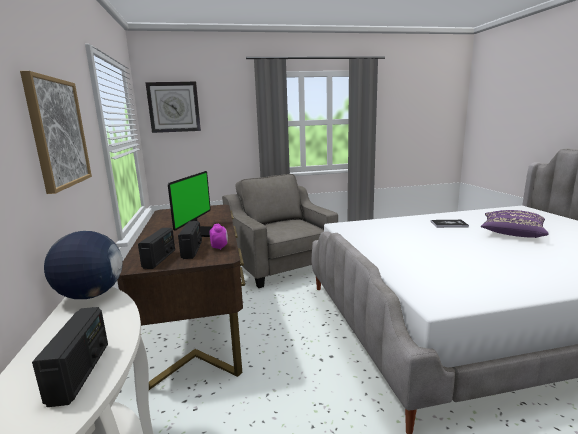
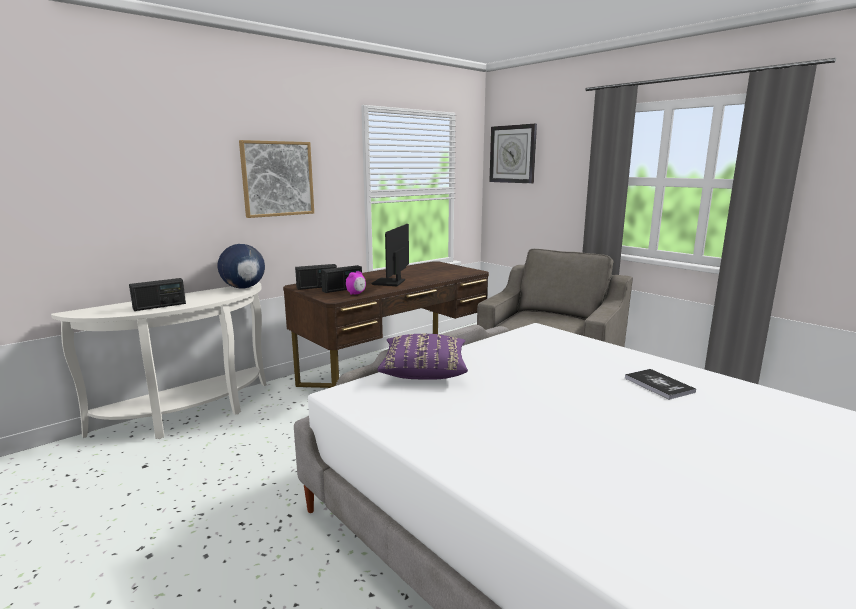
camera: 60 degrees right, 0 degrees up
(203, 232) = (390, 283): monitor -> monitor turned 120 degrees clockwise
(512, 233) = (691, 435): purple pillow -> purple pillow (424, 370)

